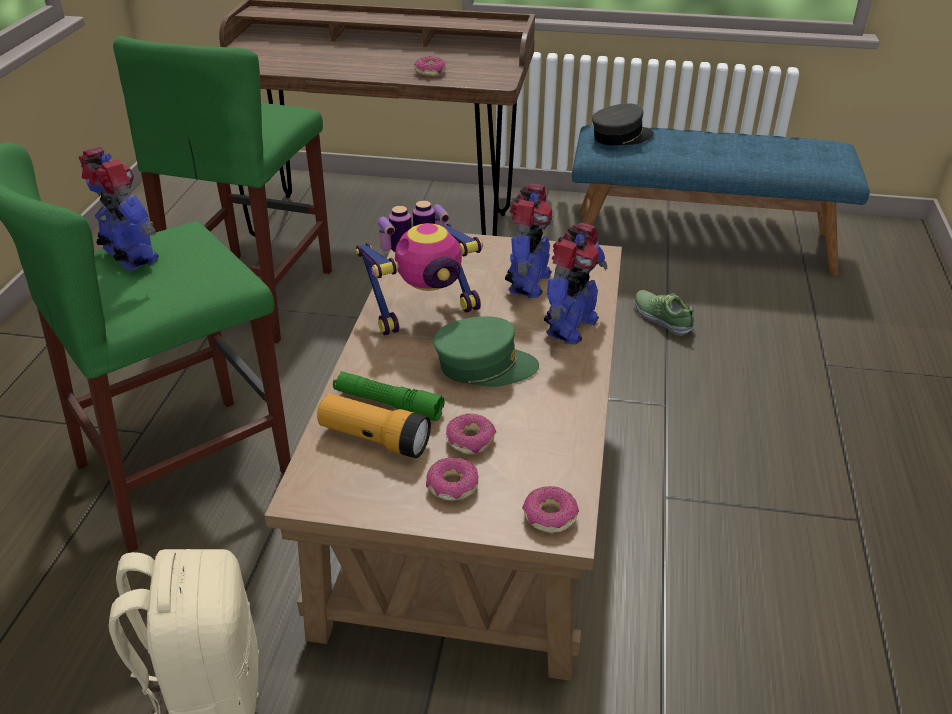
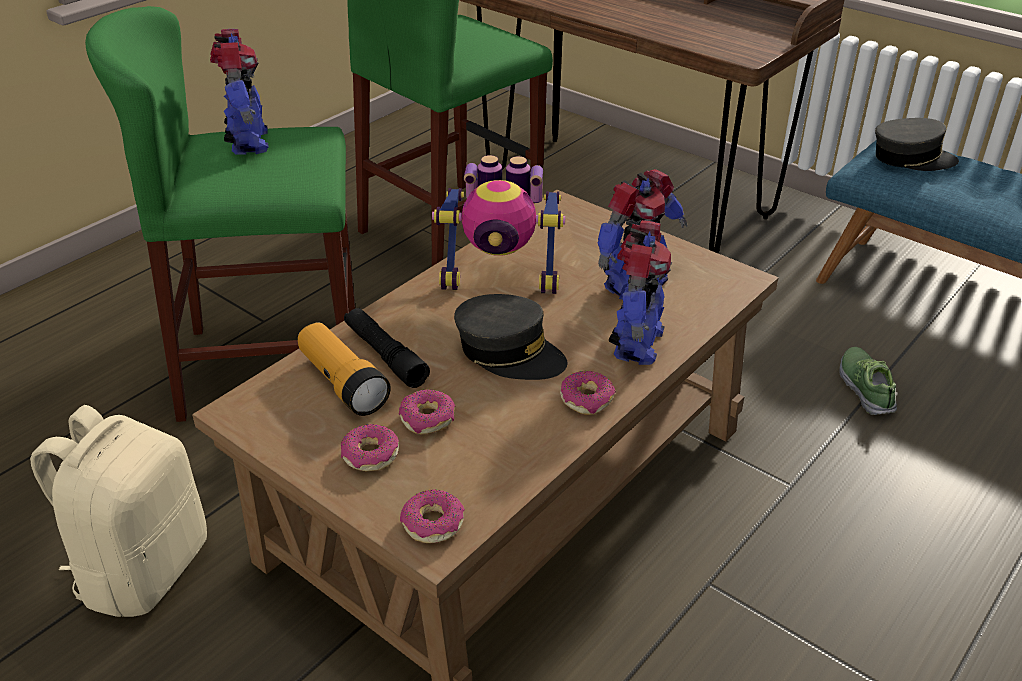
camera: 30 degrees right, 0 degrees up
(388, 404) = (385, 355): green flashlight -> black flashlight
(430, 72) = (683, 31): donut -> donut (587, 399)
(484, 366) = (509, 352): green cap -> grey cap
(570, 327) = (636, 344): toy robot -> toy robot turned 45 degrees counterclockwise

